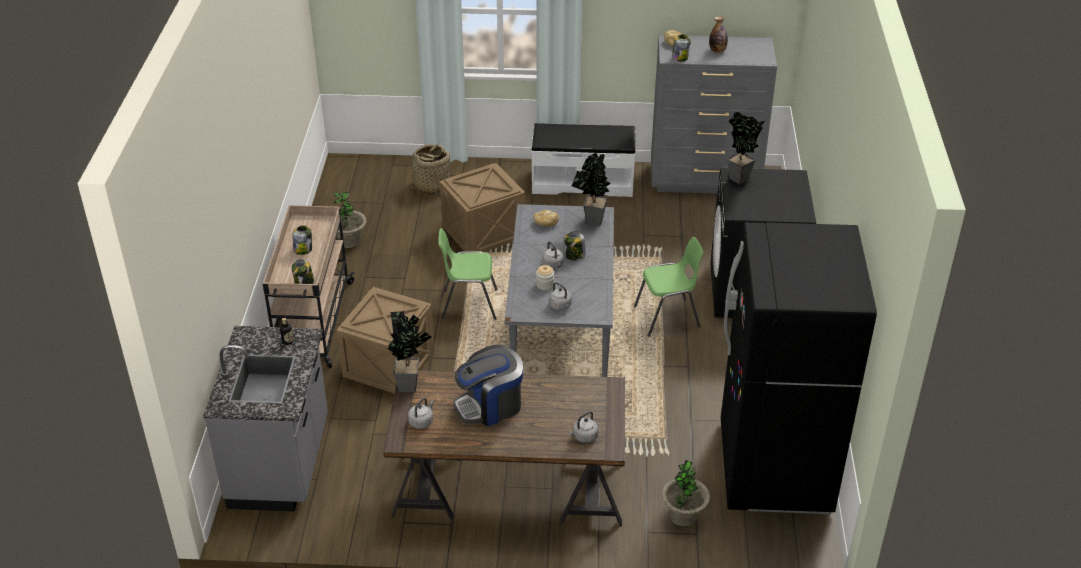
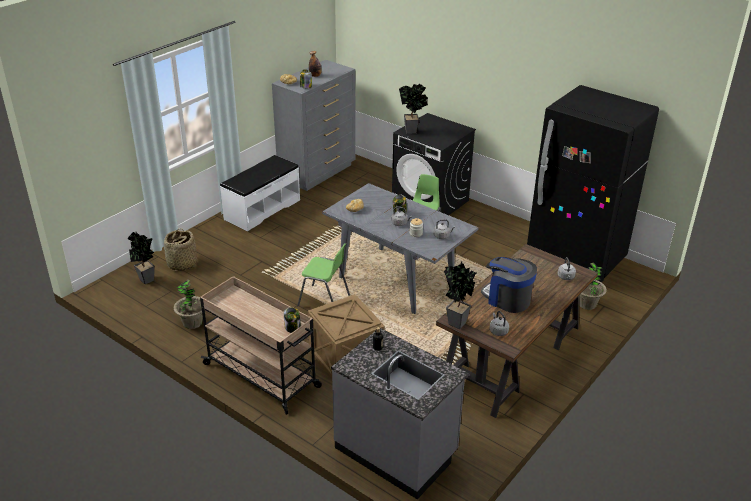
camera: 55 degrees left, 5 degrees down
(303, 249) = (252, 314): jar -> none
(469, 304) = (324, 300): green chair -> green chair turned 105 degrees counterclockwise
(482, 233) = (260, 265): crate -> none
(490, 405) = (507, 299): coffee machine -> coffee machine turned 120 degrees clockwise
(592, 222) = (374, 195): potted plant -> potted plant (146, 281)

